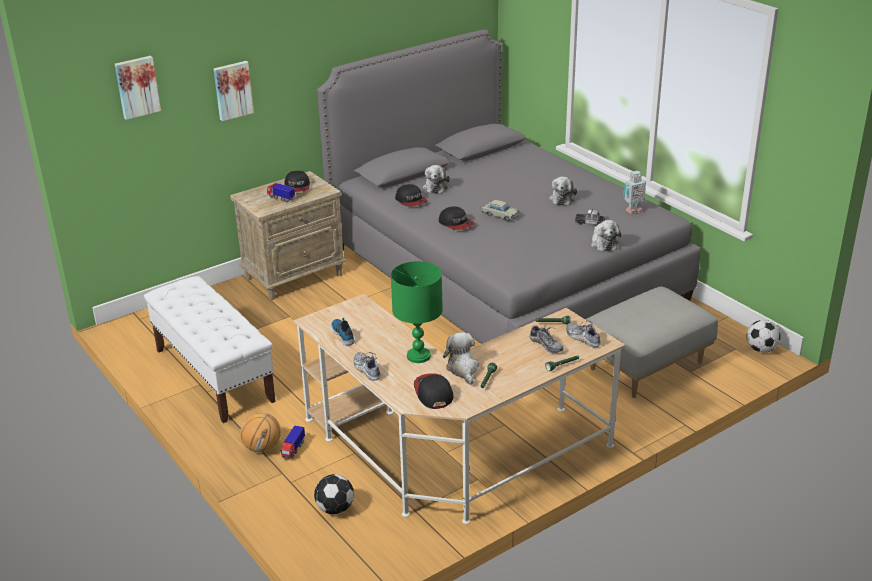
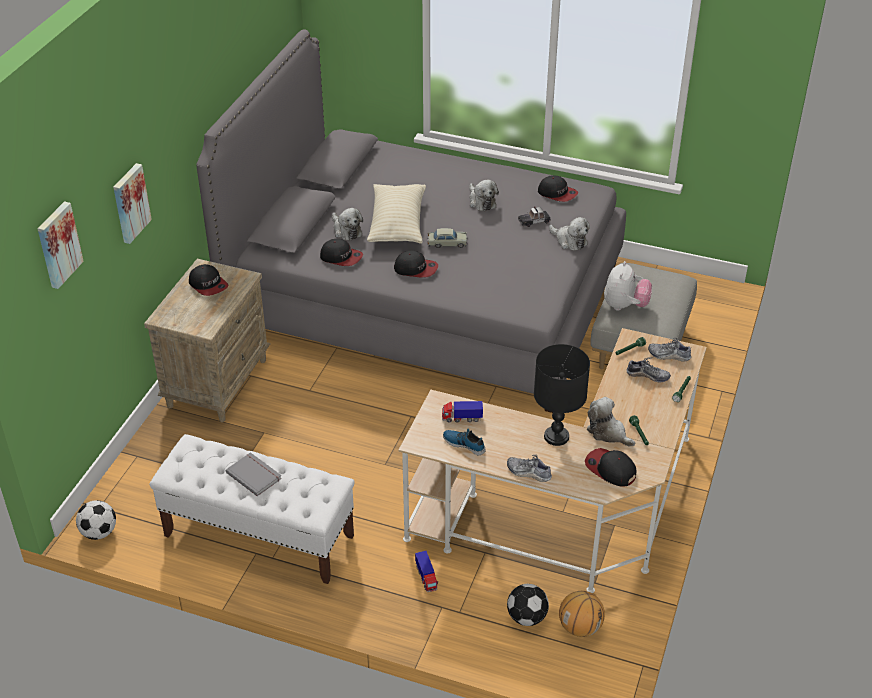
camera: 35 degrees left, 10 degrees up
(208, 313) = (254, 475): none -> grey book
(262, 447) = (395, 590): basketball -> basketball (580, 627)
(281, 198) = (207, 306): toy truck -> toy truck (462, 418)
(419, 356) = (556, 436): green table lamp -> black table lamp
(478, 194) = (397, 224): none -> beige pillow
(622, 313) = (625, 306): none -> plush toy
(633, 211) = (557, 193): toy robot -> cap
(761, 349) = (711, 289): football -> football (99, 532)

